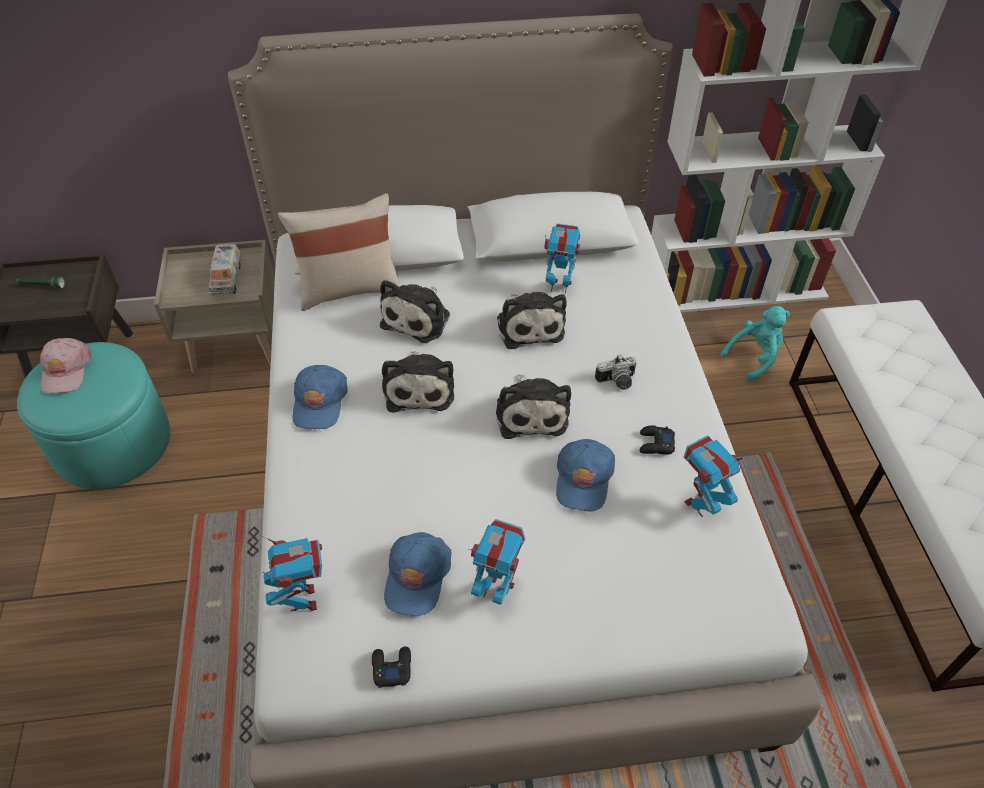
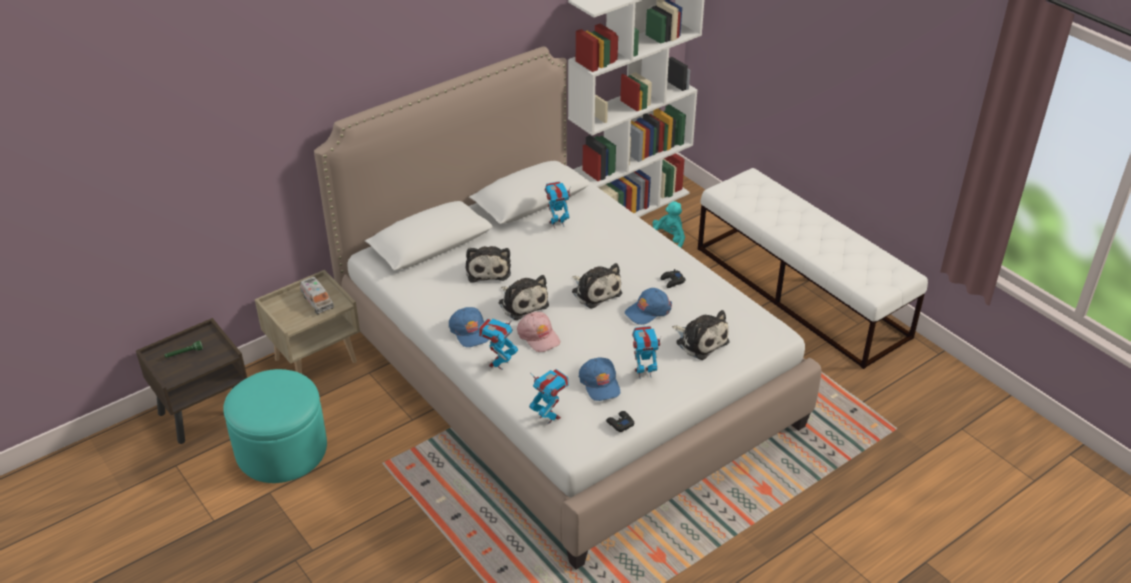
camera: 30 degrees left, 10 degrees down
(65, 370) = (254, 394): pink cap -> pink cap (538, 336)
(349, 288) = (429, 269): beige pillow -> none
(529, 325) = (557, 250): plush toy -> plush toy (700, 341)
(583, 479) = (648, 311): blue cap -> blue cap turned 75 degrees clockwise
(617, 382) = (629, 260): camera -> none
(701, 504) = (714, 299): toy robot -> toy robot (498, 363)

